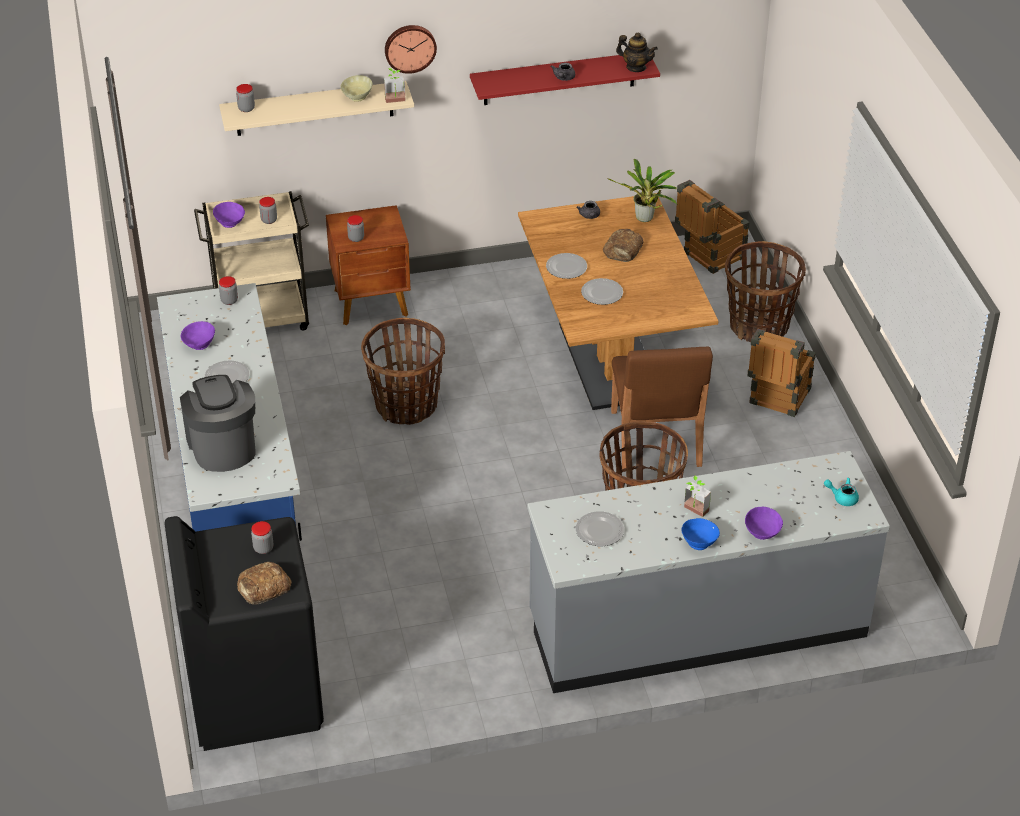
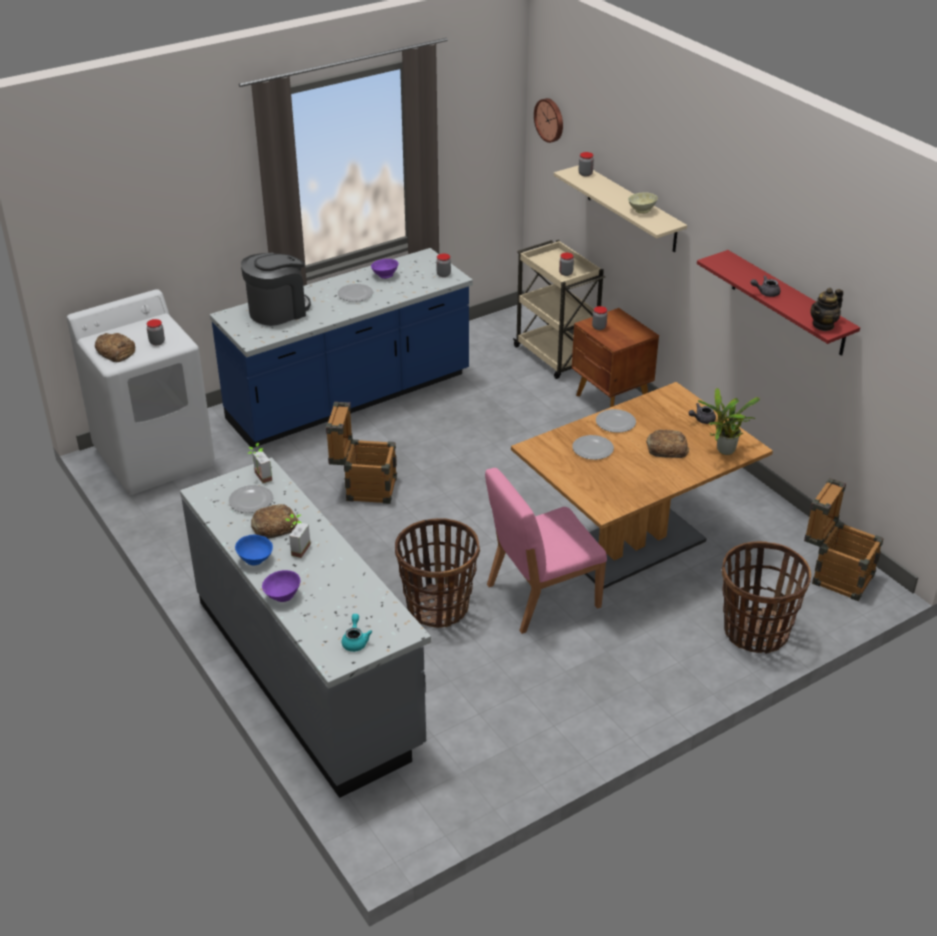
camera: 70 degrees right, 5 degrees down
(230, 224) = (548, 259): purple bowl -> none
(253, 695) = (155, 457): black washing machine -> white washing machine
(395, 101) = (651, 226): potted plant -> potted plant (259, 477)
(406, 405) = (499, 448): basket -> none
(410, 47) = (694, 195): wall clock -> wall clock (550, 120)
(636, 67) = (823, 325): teapot -> teapot turned 45 degrees clockwise
(650, 521) = (274, 526): none -> bread
(655, 439) = (541, 596): brown chair -> pink chair
(776, 401) = (648, 667): crate -> crate (364, 488)

